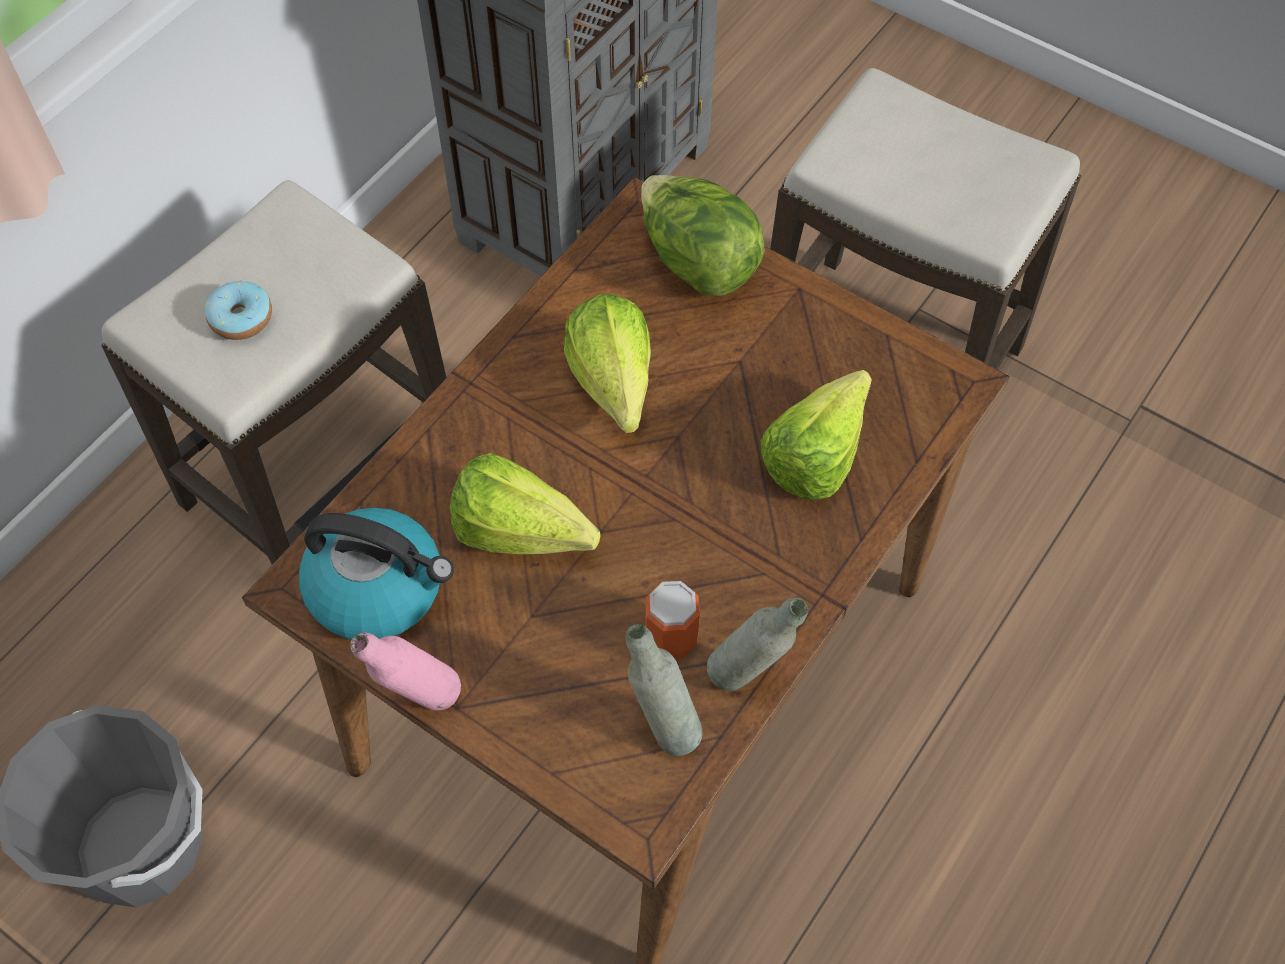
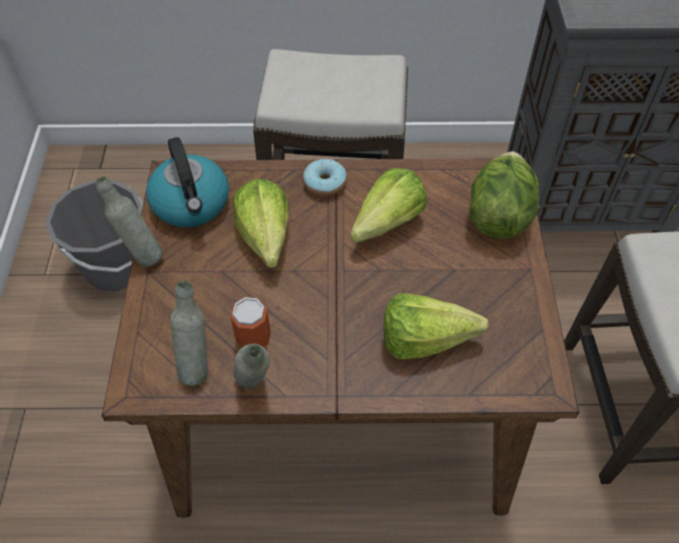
camera: 55 degrees right, 5 degrees down
(241, 318) = (314, 86): donut -> donut (325, 183)
(420, 701) = (141, 255): pink bottle -> grey bottle

